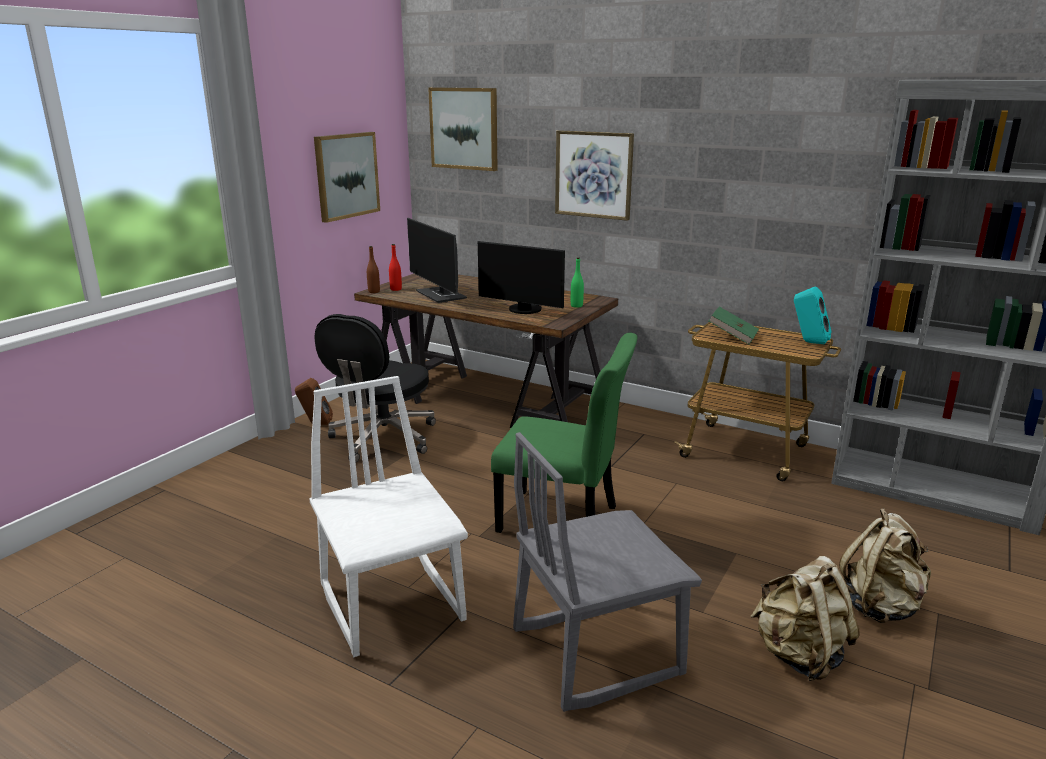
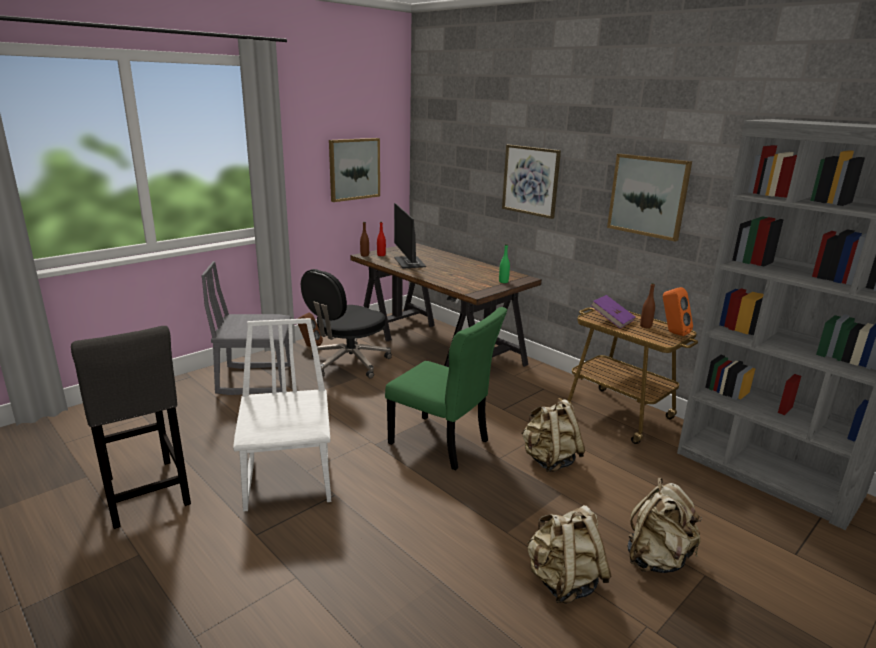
camera: 15 degrees right, 0 degrees up
(195, 665) = (146, 495): none -> grey stool
(464, 128) = (446, 139): picture -> picture (648, 196)
(523, 310) = (460, 280): monitor -> none
(595, 651) = (408, 543): grey chair -> grey chair (255, 379)
(700, 517) = (549, 460): none -> beige backpack
(732, 337) = (611, 320): green book -> purple book
(773, 338) = (645, 326): none -> brown bottle
(808, 342) = (672, 332): turquoise speaker -> orange speaker

